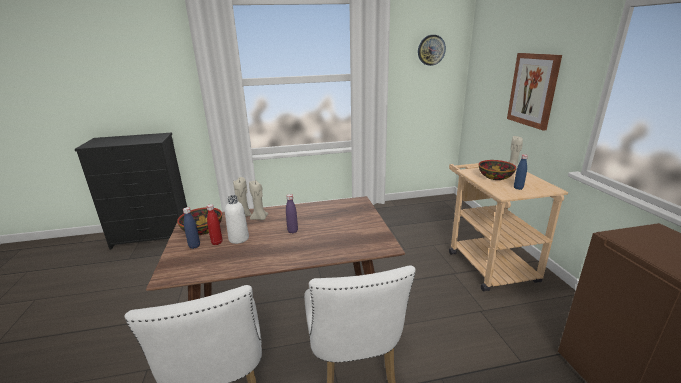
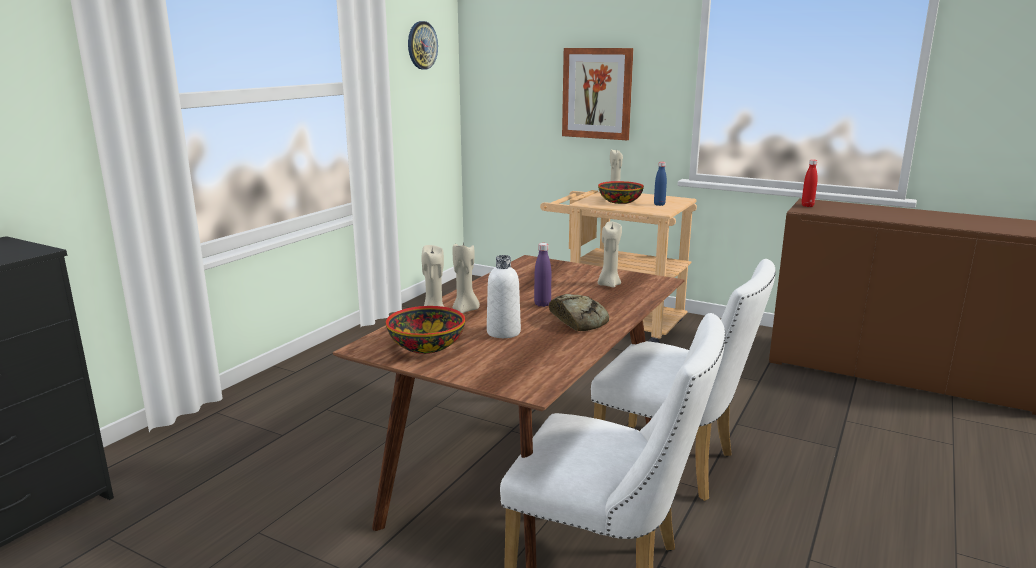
camera: 50 degrees left, 5 degrees down
(194, 246) = (471, 359): blue bottle -> none
(217, 242) = (489, 345): red bottle -> red bottle (807, 206)
(280, 249) = (578, 320): none -> bread
(352, 235) = (608, 285): none -> beige candle

